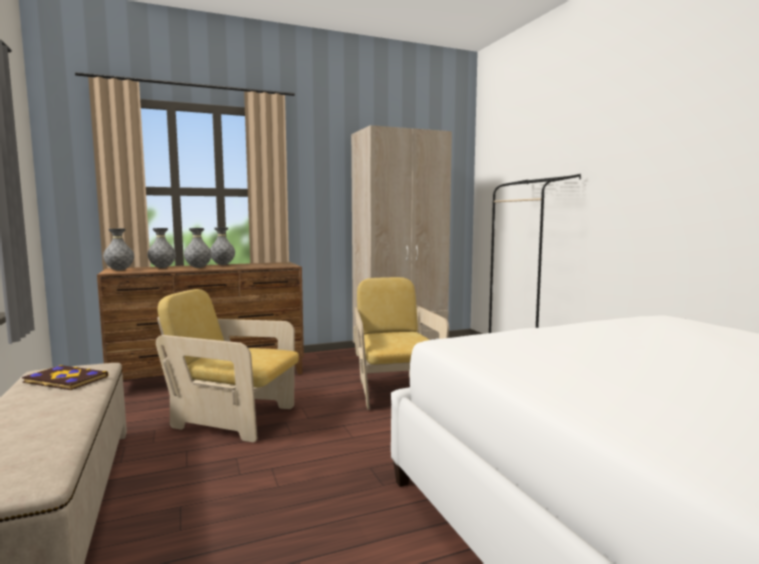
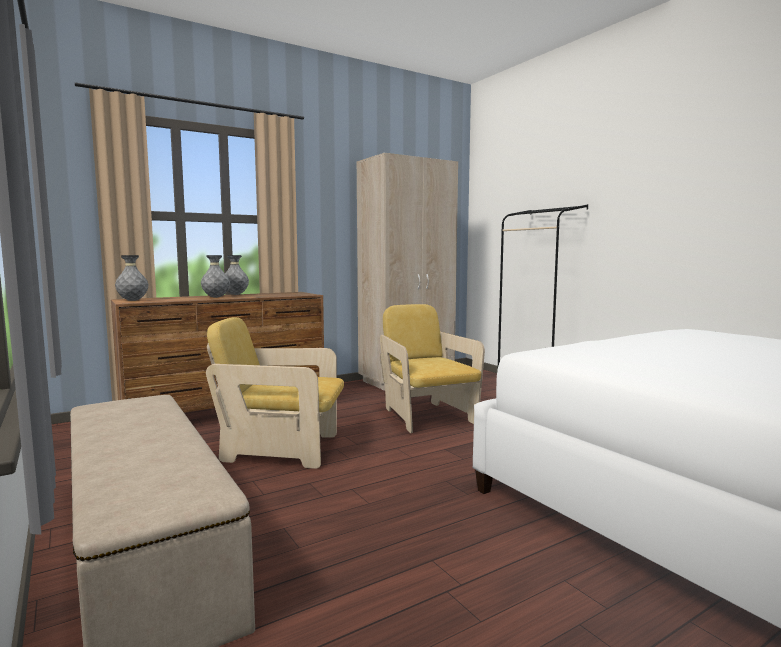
camera: 10 degrees left, 0 degrees up
(65, 380) = (131, 411): book -> none
(162, 268) = (176, 298): grey vase -> none

